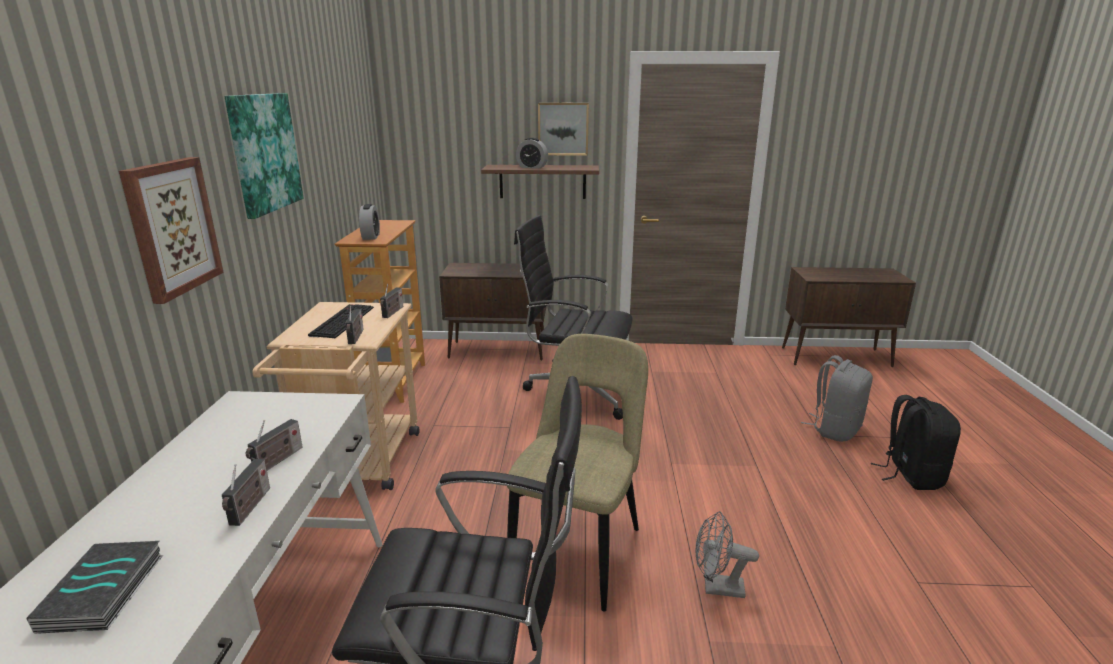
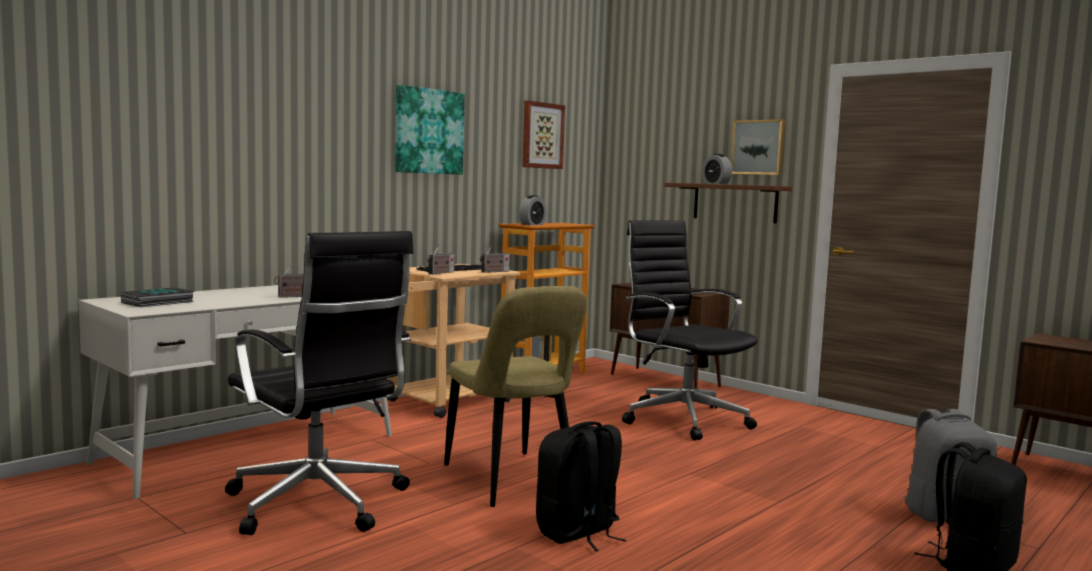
camera: 40 degrees right, 15 degrees down
(172, 227) = (320, 155): picture -> picture (542, 135)
(249, 508) = (251, 301): radio -> none
(580, 549) = (512, 481): beige chair -> beige chair turned 90 degrees clockwise
(717, 588) = (578, 533): grey fan -> black backpack

